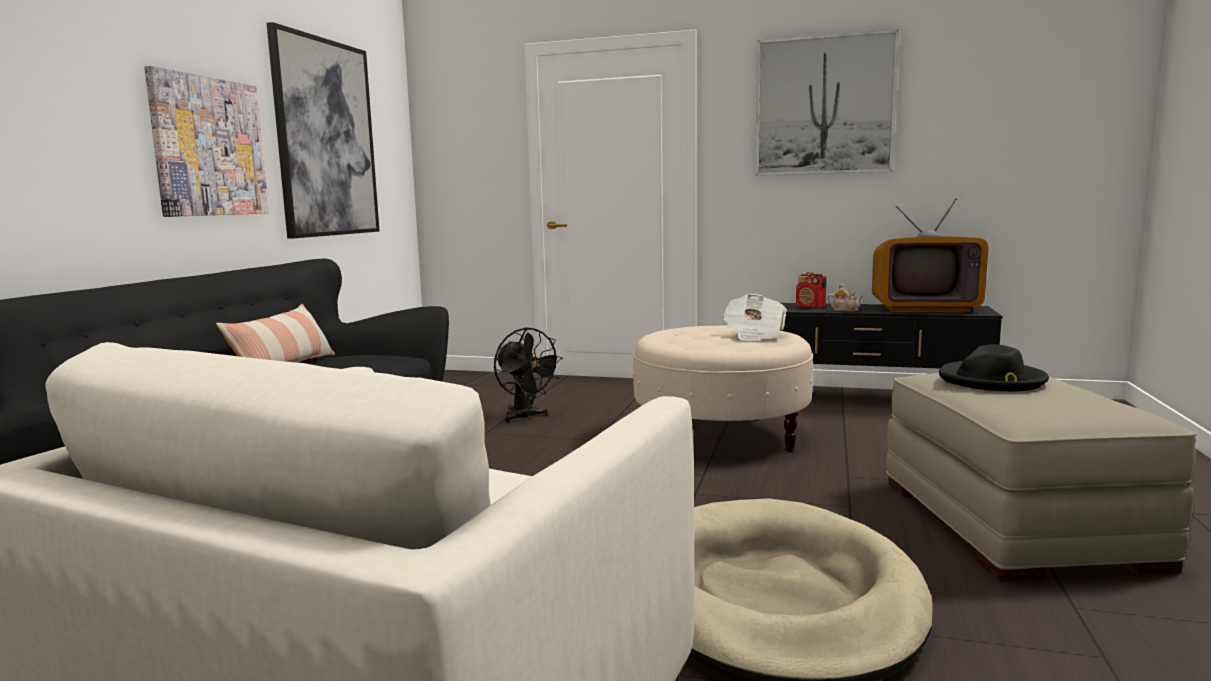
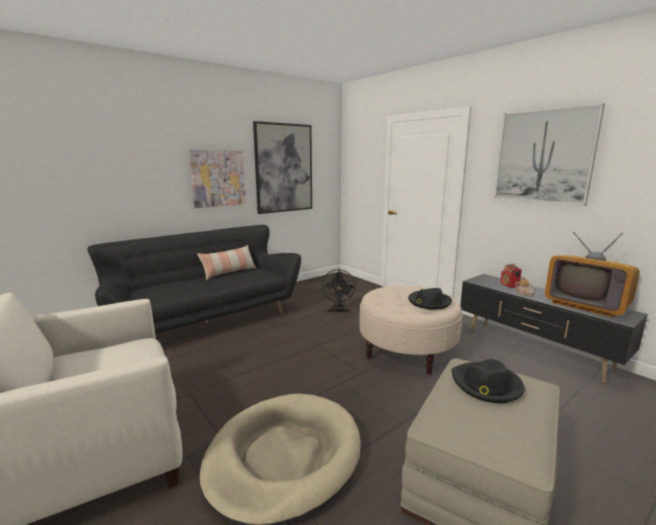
camera: 35 degrees right, 5 degrees up
(754, 335) = (429, 302): newspaper -> black hat

